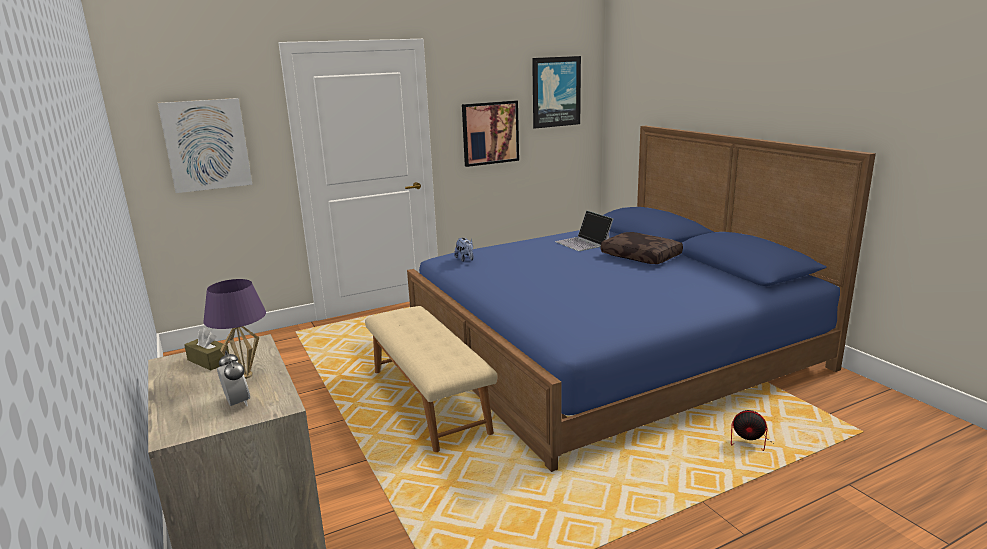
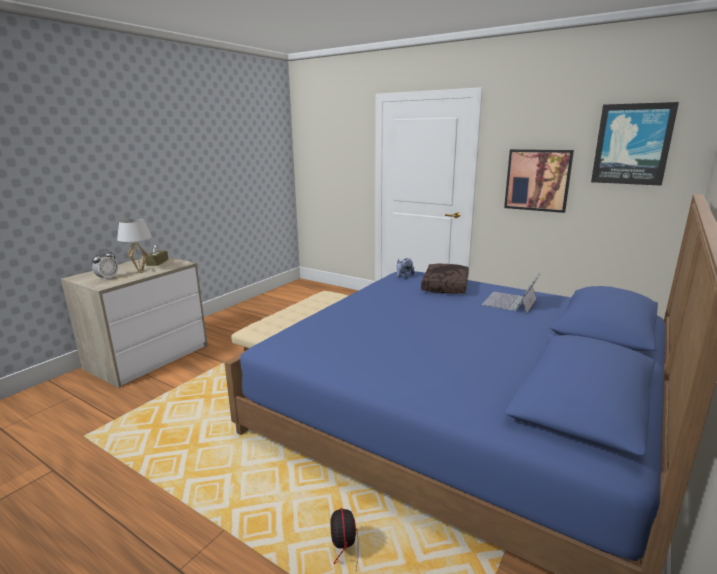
camera: 60 degrees right, 0 degrees up
(206, 145) = (330, 161): picture -> none
(245, 375) = (140, 272): purple table lamp -> white table lamp
(642, 256) = (511, 332): brown pillow -> brown pillow (446, 286)

